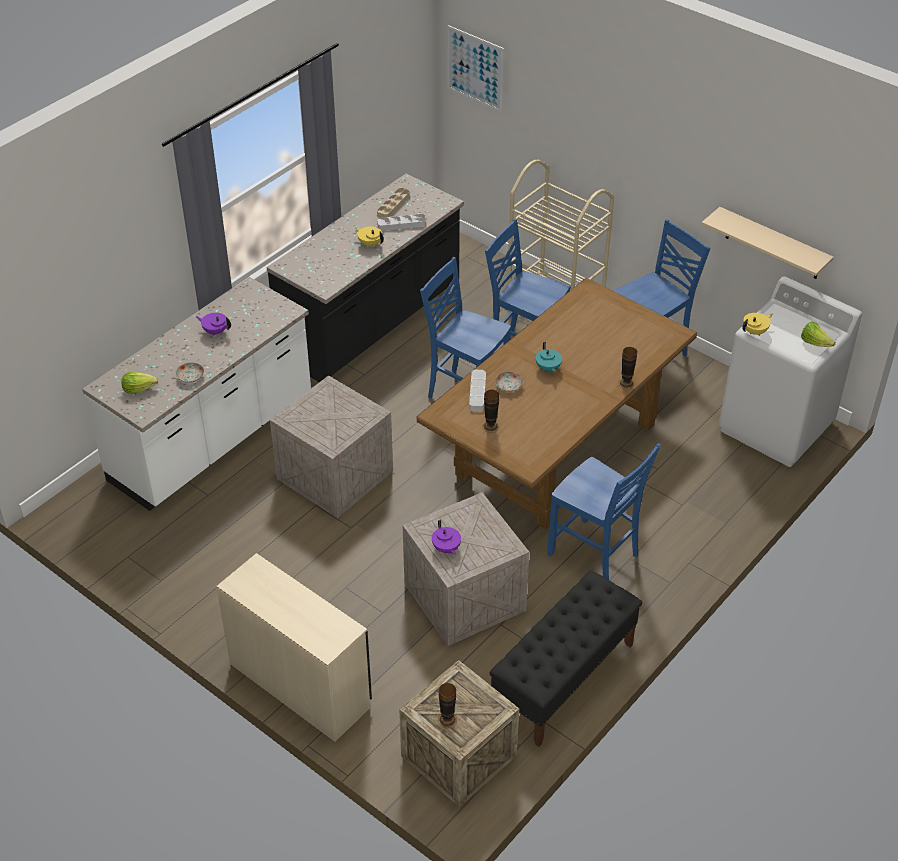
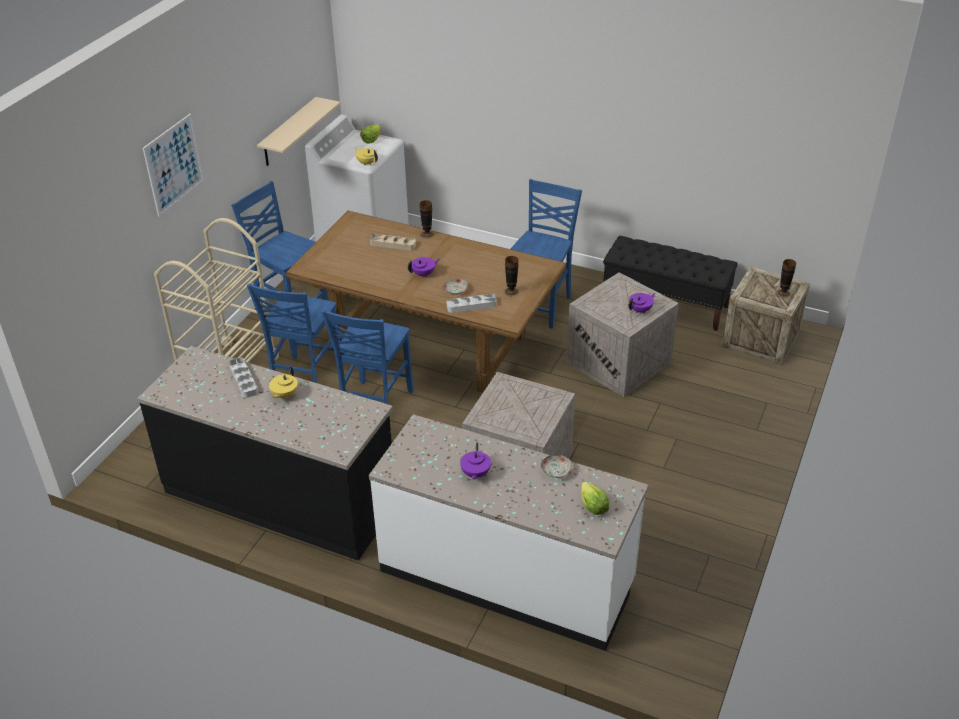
camera: 105 degrees left, 5 degrees down
(300, 683) = (756, 431): beige desk -> none
(393, 206) = (207, 393): beige tray -> beige tray (393, 244)
(475, 68) = (58, 265): picture -> picture (173, 164)
(548, 369) = (424, 274): turquoise teapot -> purple teapot

